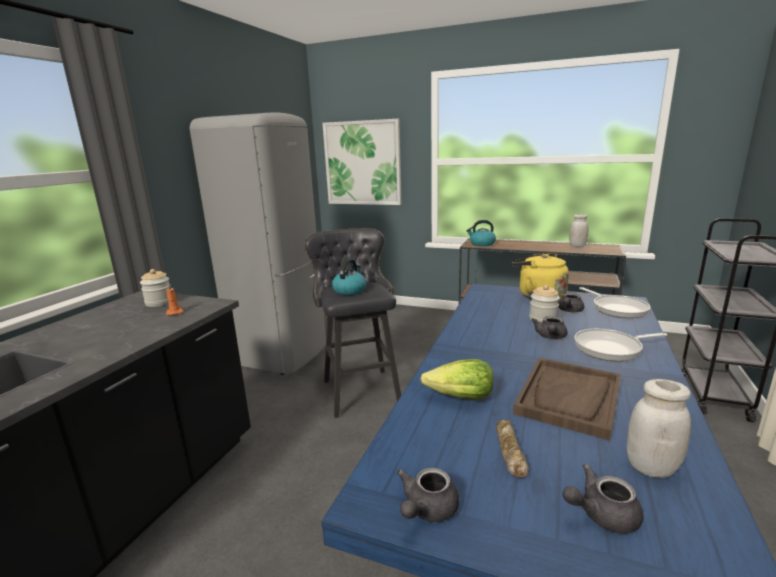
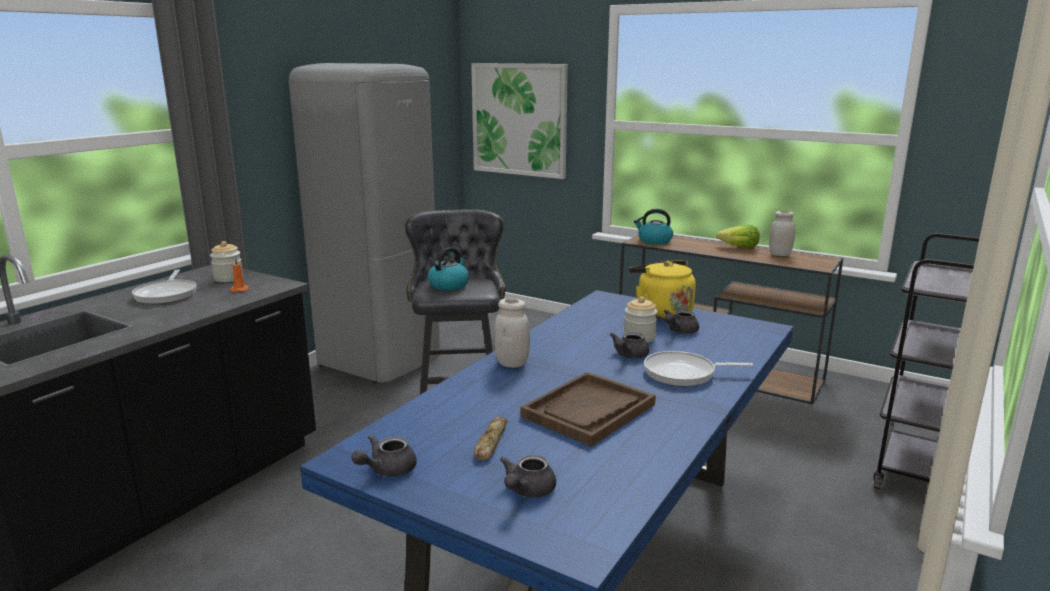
camera: 10 degrees right, 0 degrees up
(460, 397) = (482, 398): lettuce -> lettuce (739, 247)
(601, 515) = (527, 491): grey teapot -> grey teapot turned 60 degrees counterclockwise
(617, 308) = (740, 335): frying pan -> frying pan (167, 294)
(651, 467) = (607, 468): white jar -> white jar (512, 363)

